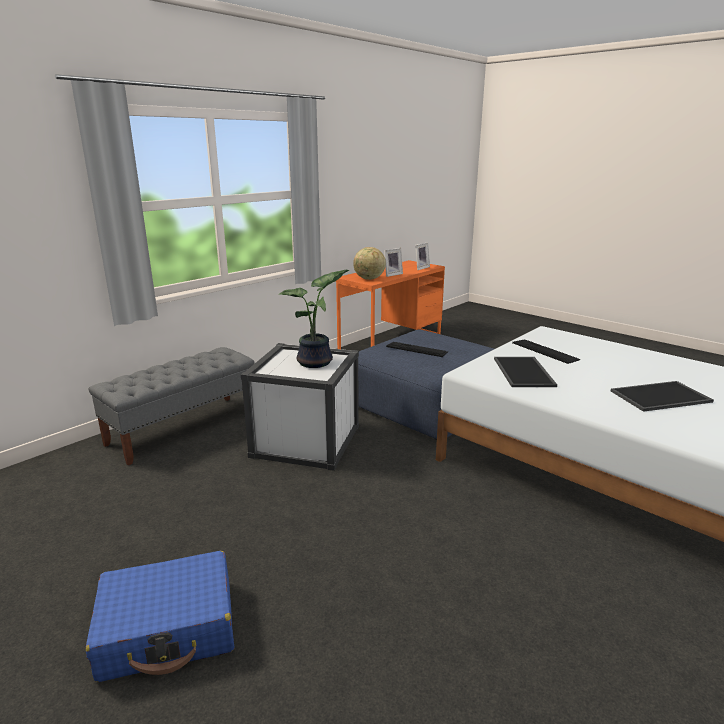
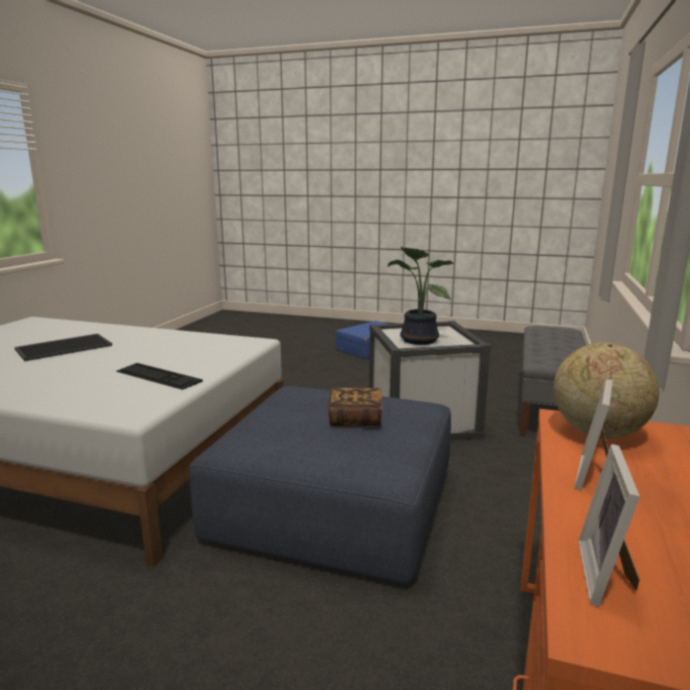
camera: 155 degrees right, 5 degrees down
(416, 349) = (355, 419): keyboard -> book
(525, 372) = (194, 349): tray -> none

